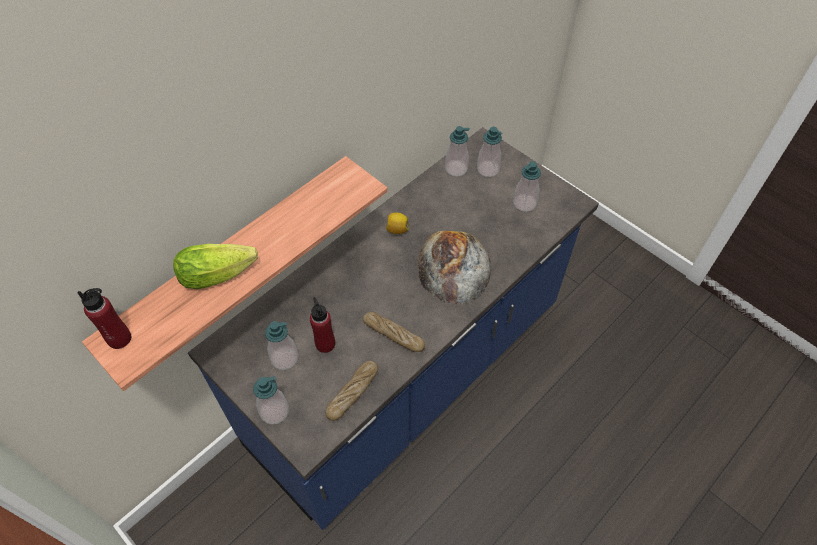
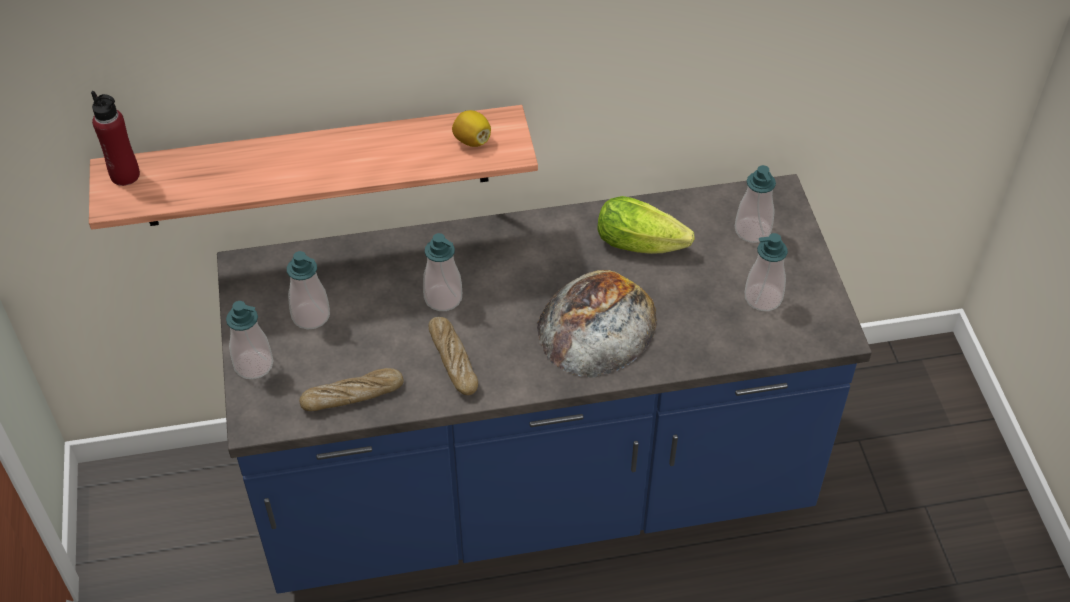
camera: 35 degrees right, 5 degrees down
(221, 273) = (274, 163): lettuce -> lettuce (645, 244)
(325, 344) = (367, 326): red bottle -> none
(397, 229) = (565, 244): lemon -> lemon (472, 140)
(456, 168) = (709, 208): soap dispenser -> soap dispenser (443, 298)

